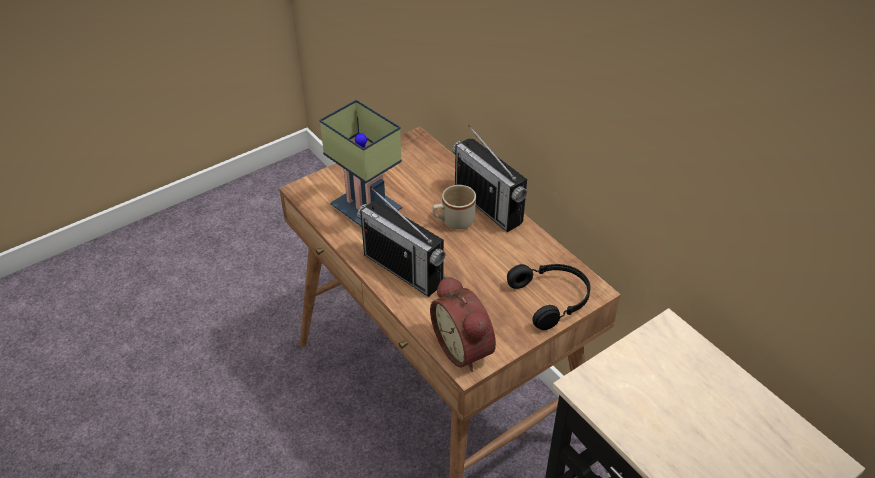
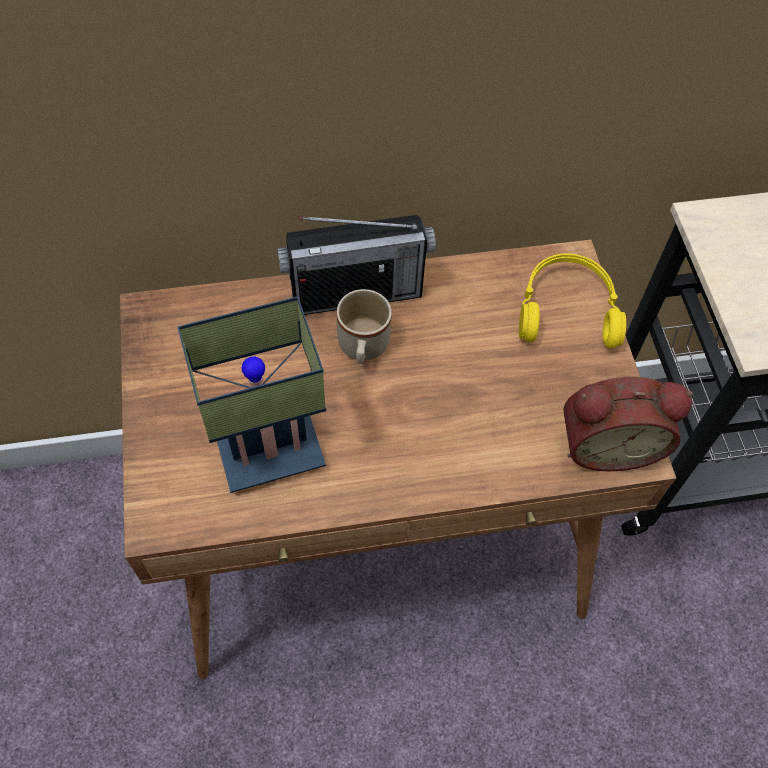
camera: 65 degrees left, 15 degrees up
(403, 269) = (423, 453): radio -> none
(552, 299) = (567, 309): black headphones -> yellow headphones

